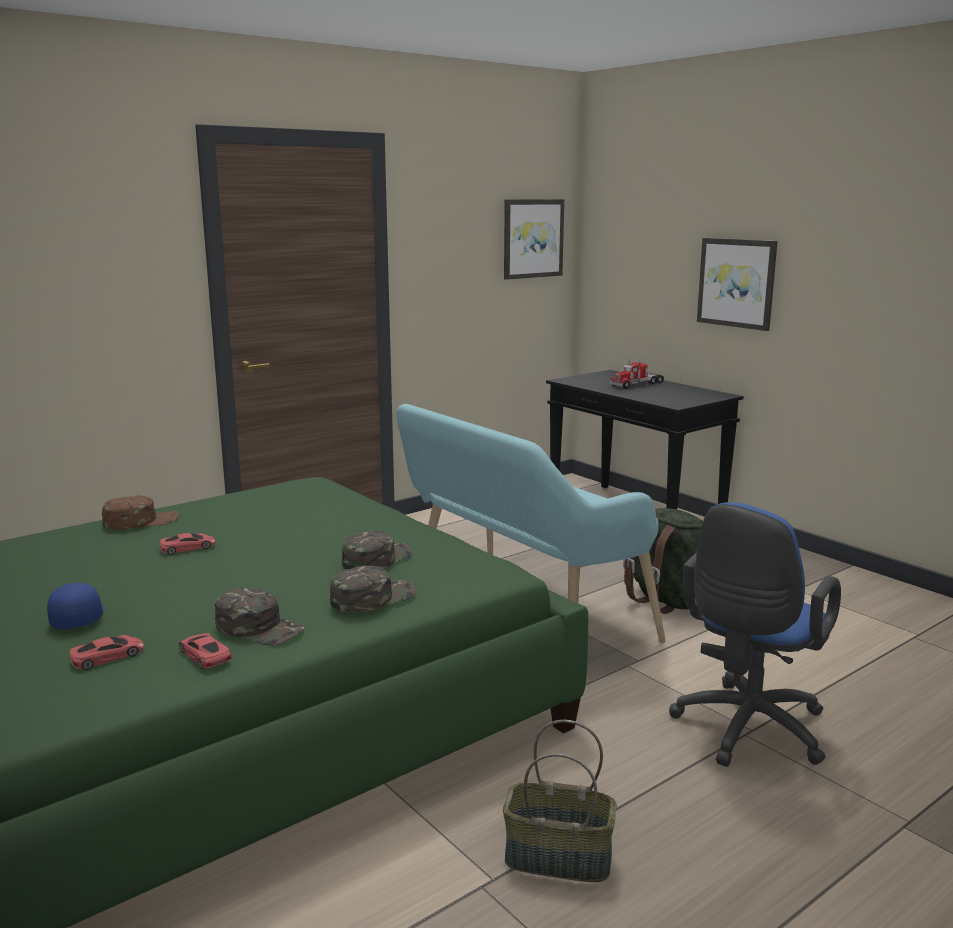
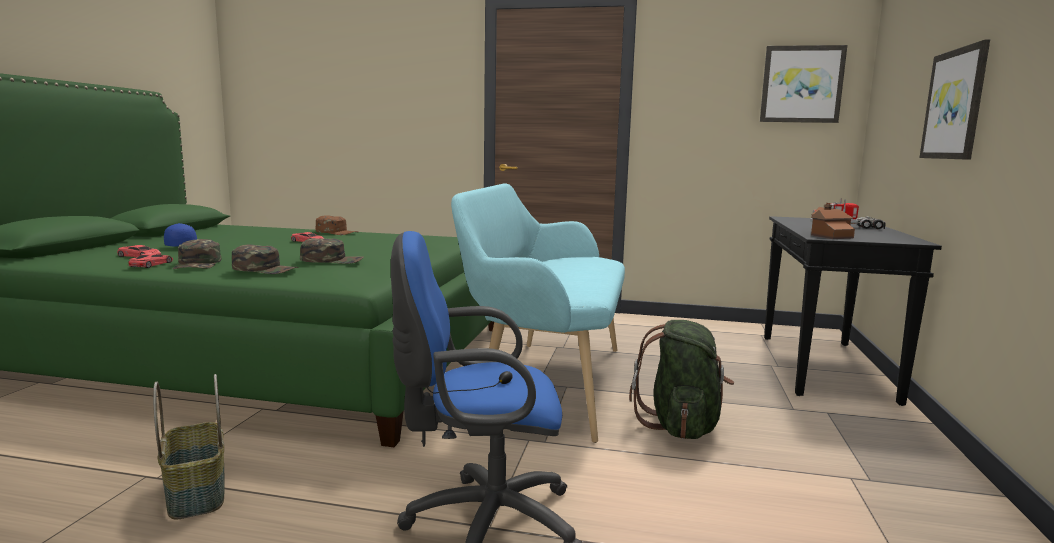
camera: 50 degrees right, 5 degrees down
(670, 400) = (828, 235): none -> toy house

